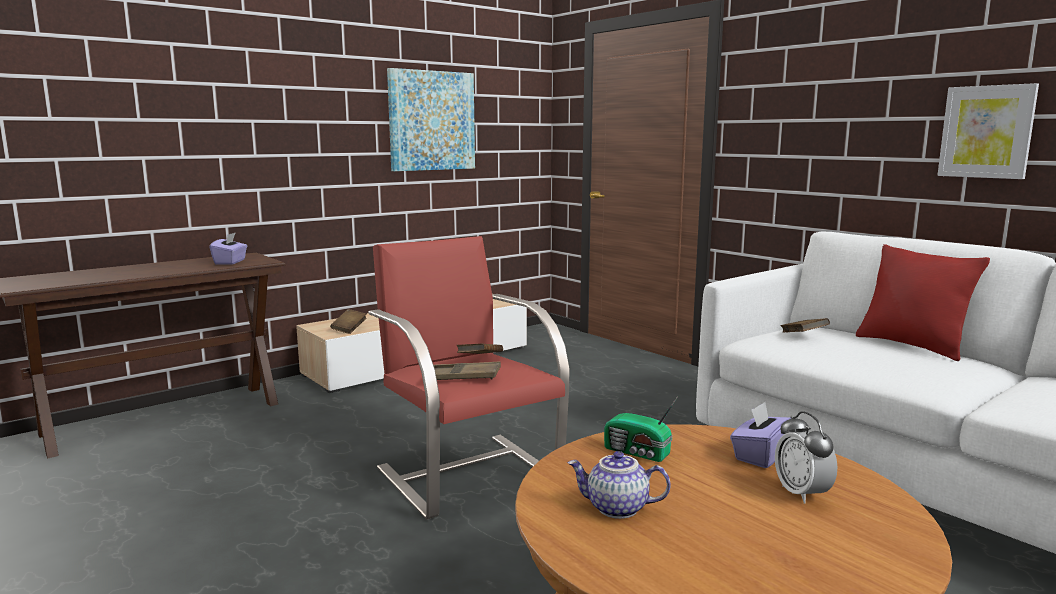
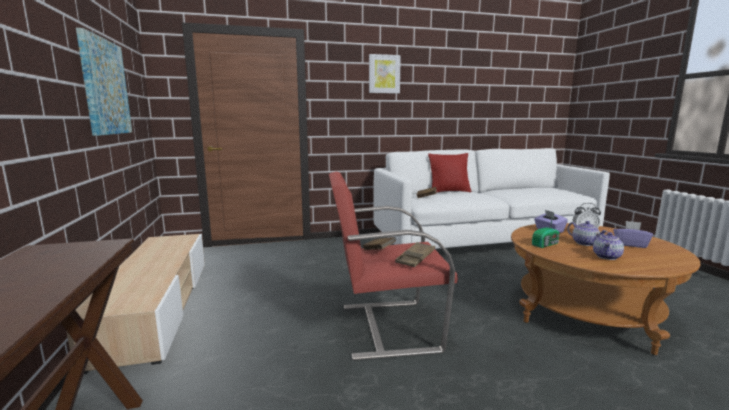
camera: 65 degrees left, 0 degrees up
(230, 262) = (70, 257): purple tissue box -> purple tissue box (630, 244)
(349, 329) = (143, 296): brown book -> none
(702, 490) = (584, 243): none -> teapot
(986, 132) = (434, 107): picture -> picture (384, 74)

